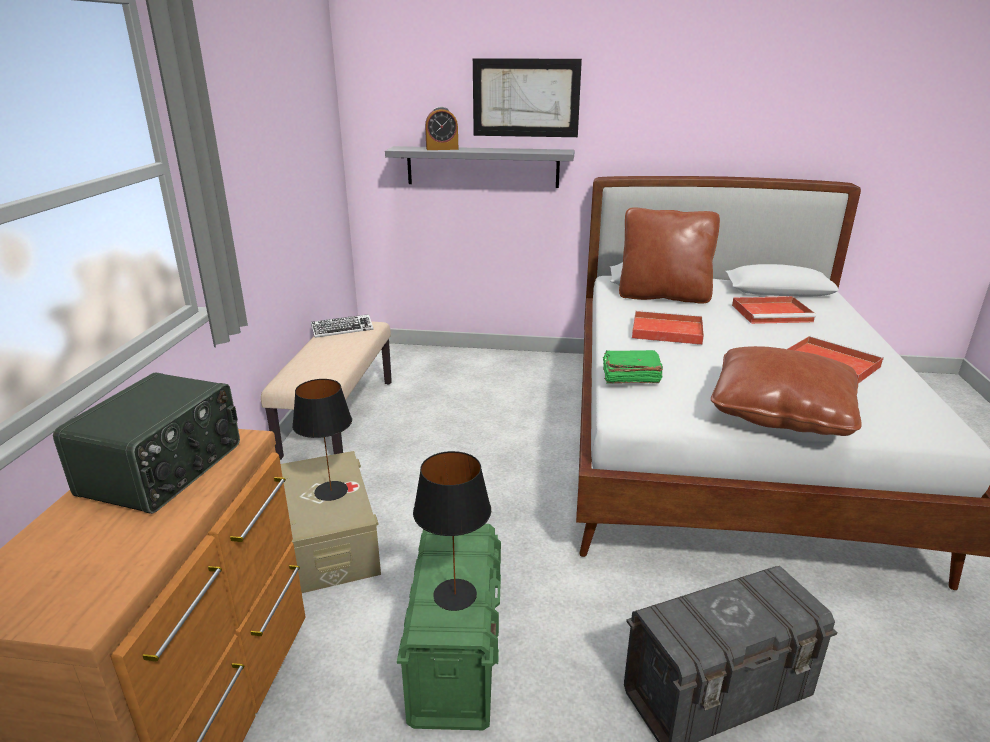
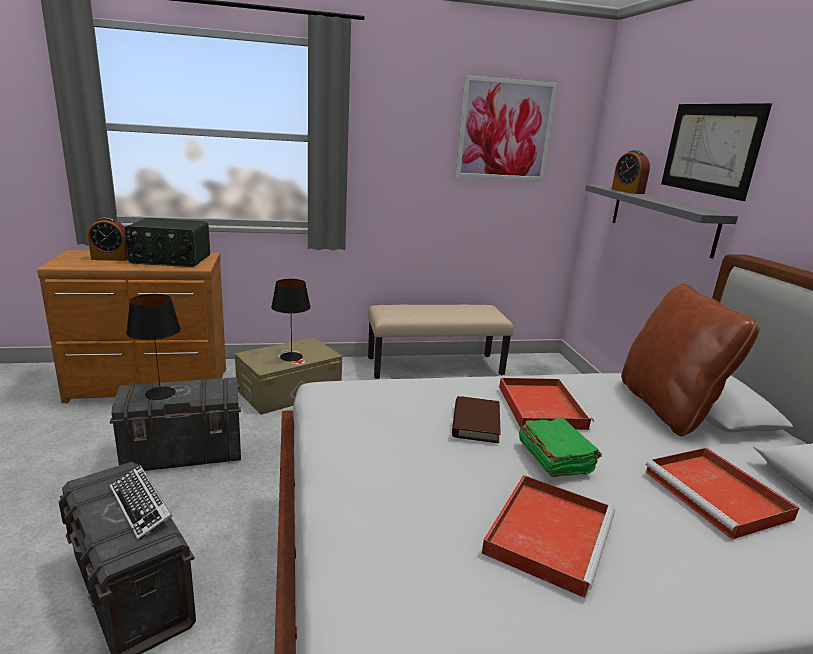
camera: 70 degrees right, 5 degrees down
(83, 543) = (111, 258): none -> alarm clock
(295, 103) = (505, 130): none -> picture
(342, 329) = (473, 308): keyboard -> keyboard (141, 506)
(456, 656) = (184, 454): green storage box -> grey storage box
(630, 377) = (392, 385): green book -> green book (555, 458)
(698, 356) = (475, 422): none -> brown book
(780, 412) = (360, 476): brown pillow -> none

